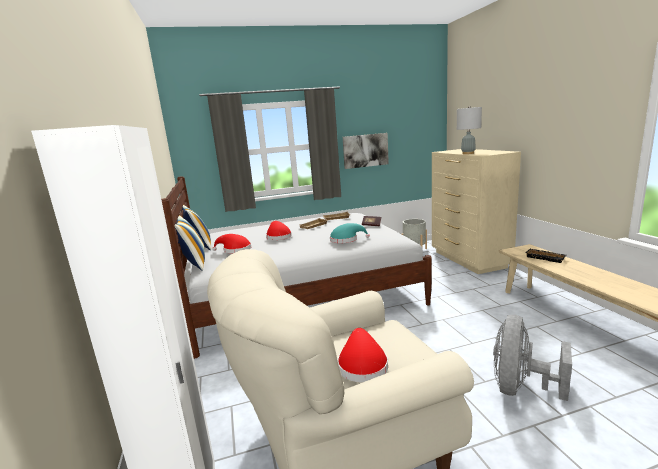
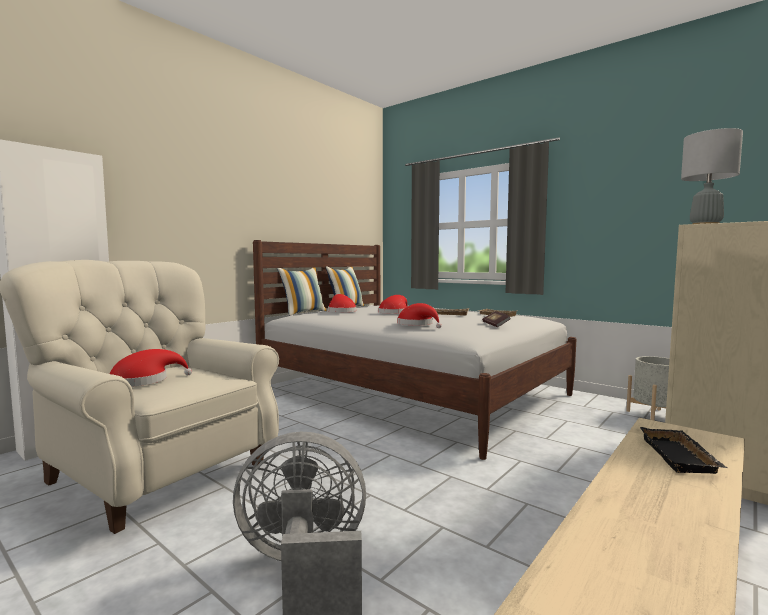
camera: 55 degrees right, 10 degrees down
(346, 240) = (417, 324): turquoise hat -> red hat
(365, 150) = (601, 231): picture -> none

